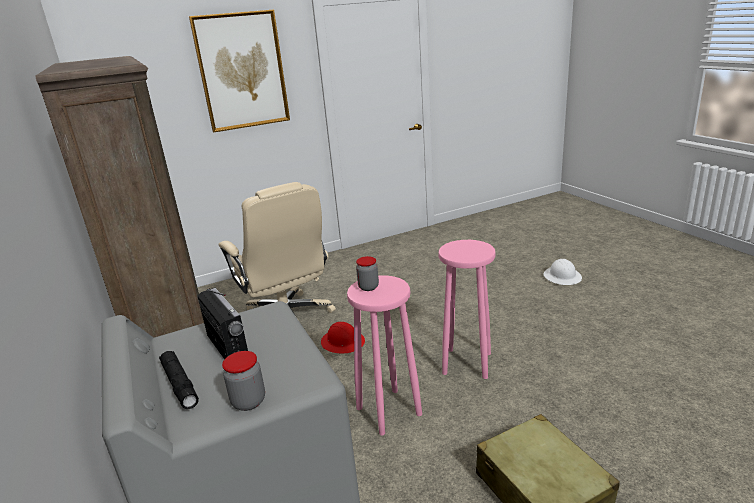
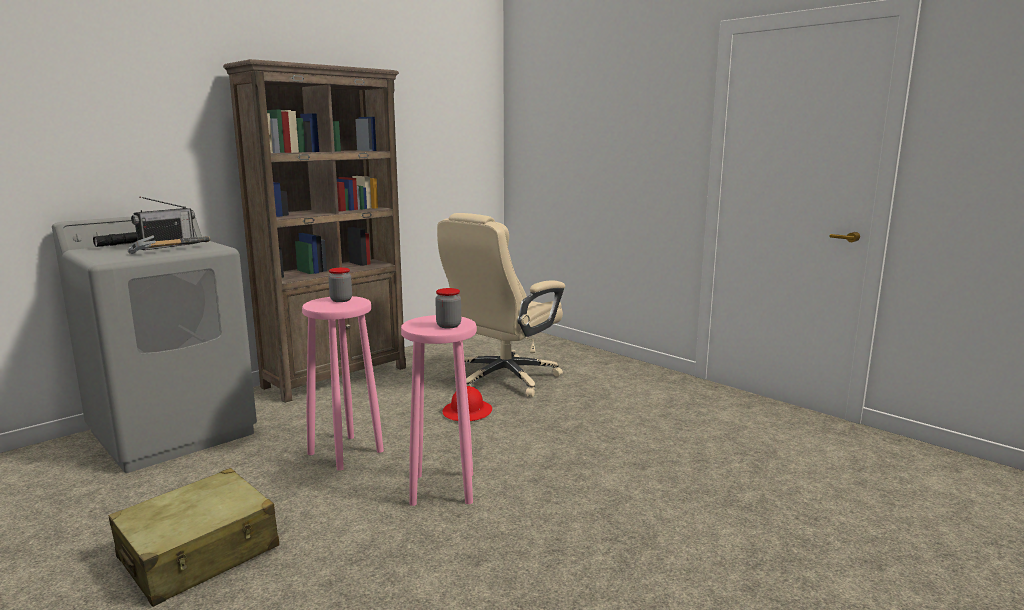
camera: 70 degrees right, 10 degrees down
(242, 71) = (626, 112): picture -> none
(248, 401) = (93, 254): jar -> jar (448, 325)
(271, 340) = (168, 250): none -> hammer
(562, 277) = (767, 566): white hard hat -> none

